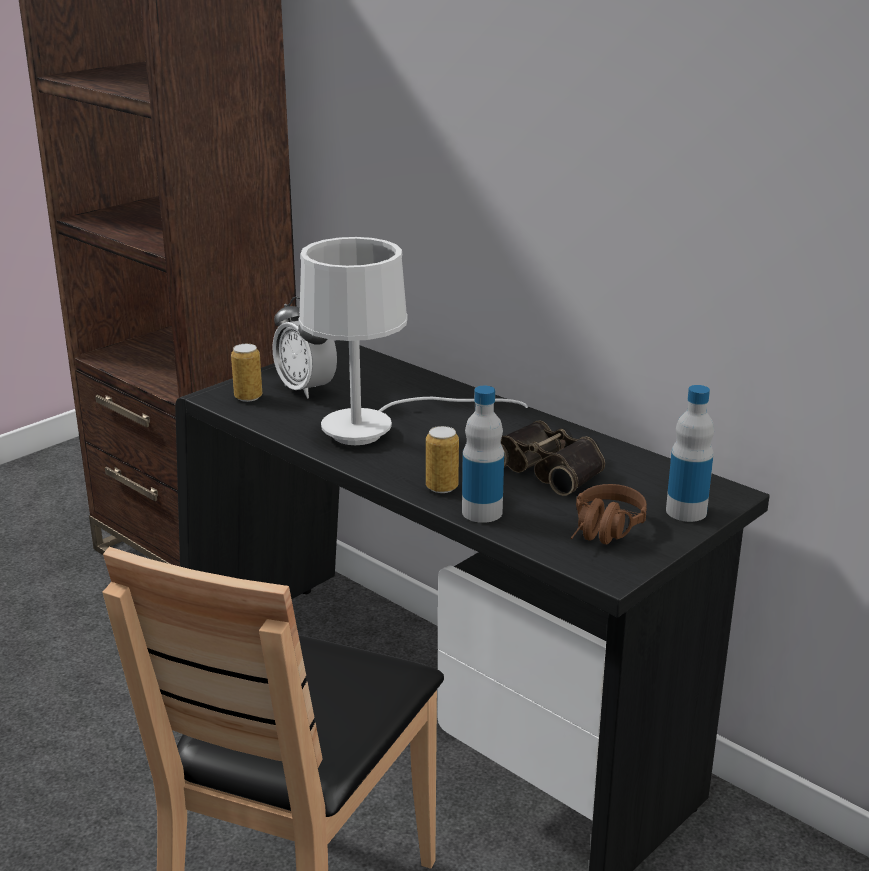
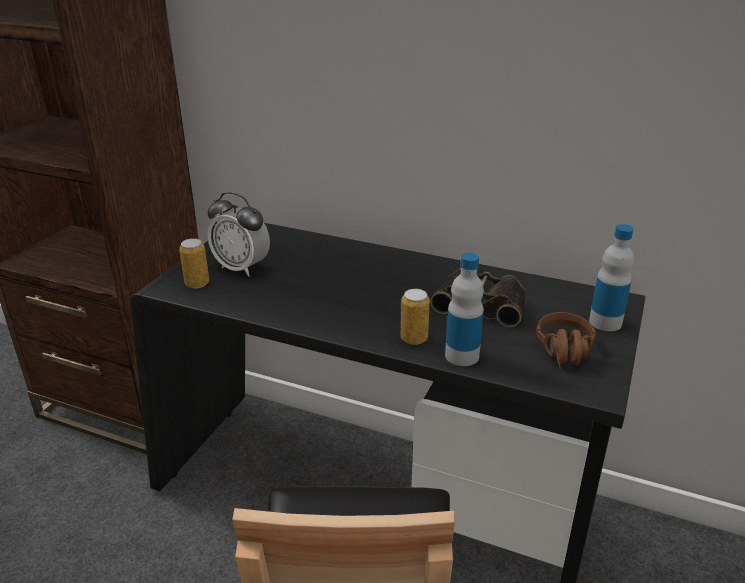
camera: 20 degrees left, 5 degrees up
(375, 429) = (323, 294): white table lamp -> none

